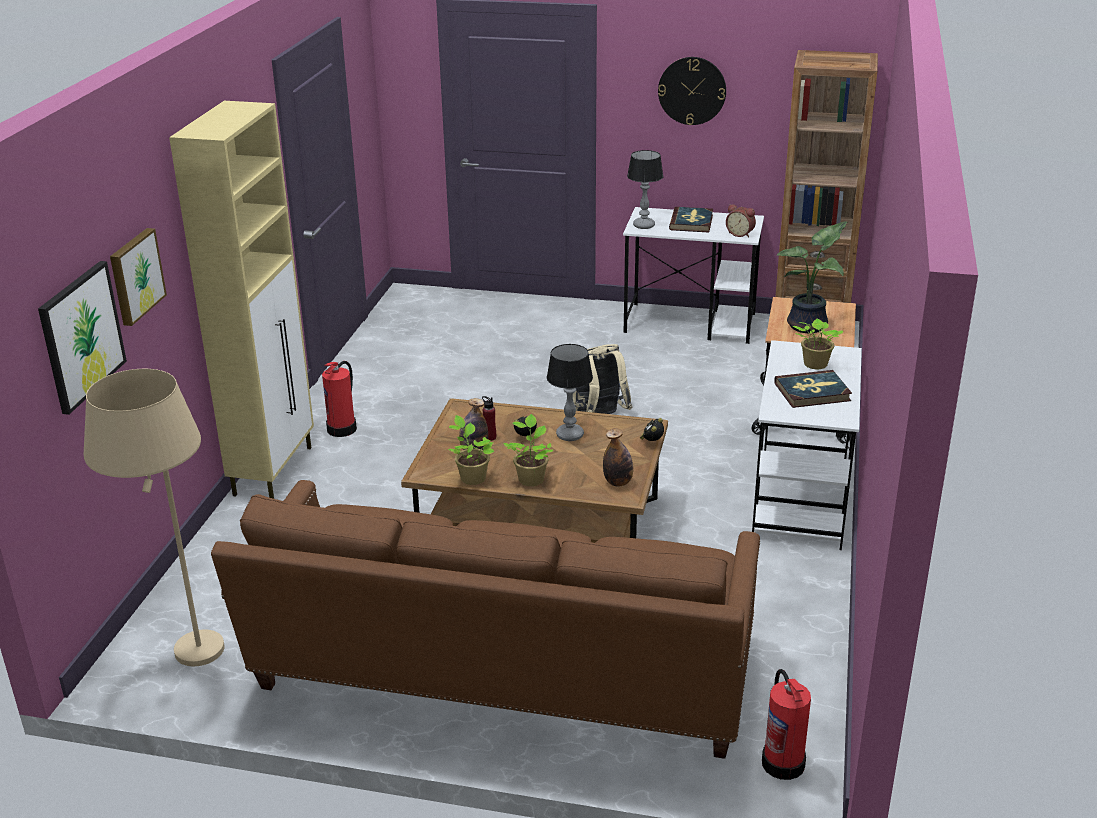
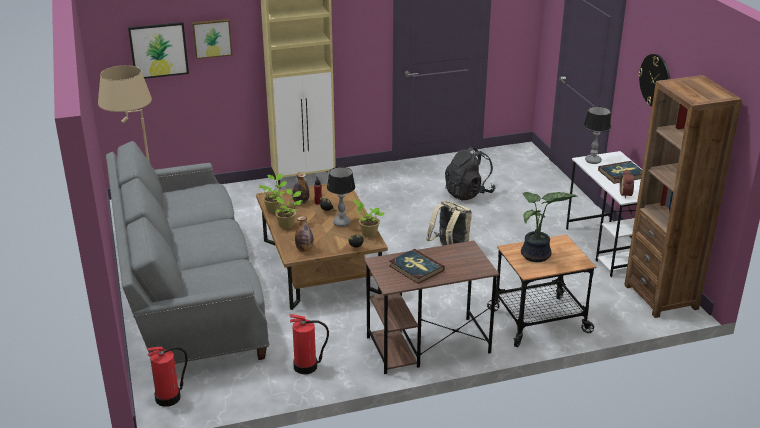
camera: 60 degrees right, 0 degrees up
(342, 428) = (359, 182): fire extinguisher -> fire extinguisher (306, 366)
(472, 362) = (468, 193): none -> black backpack
(502, 672) = (188, 293): brown sofa -> grey sofa
(800, 500) = (427, 345): white desk -> brown desk
(814, 365) = (454, 261): potted plant -> potted plant (368, 233)

